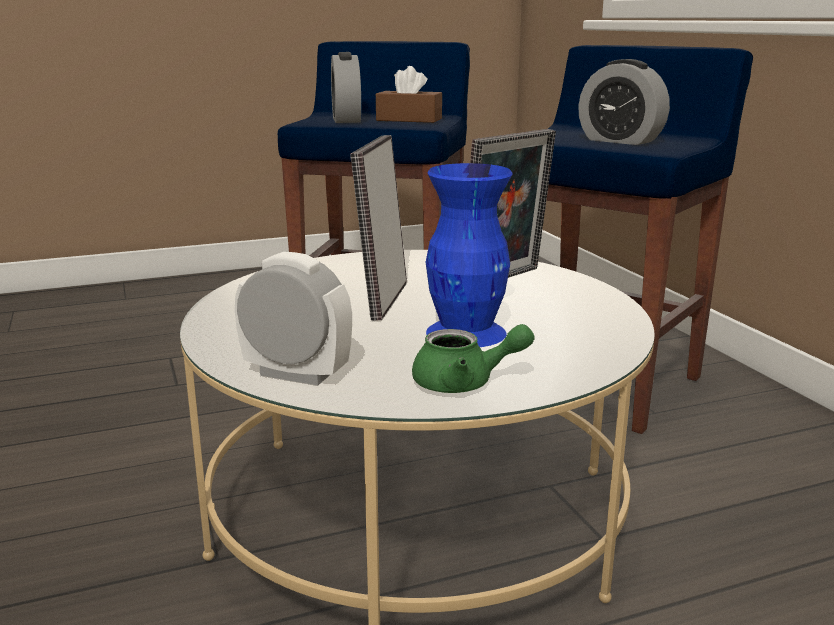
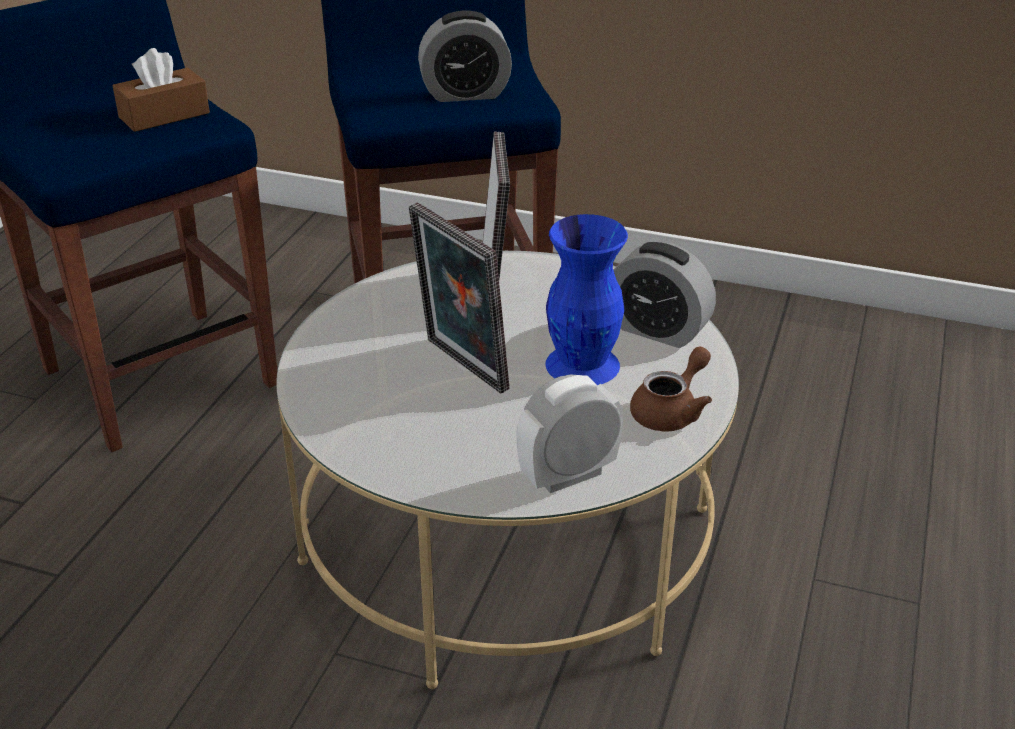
camera: 50 degrees left, 15 degrees up
(346, 120) = (94, 143): alarm clock -> alarm clock (657, 330)
(464, 383) = (671, 411): green teapot -> brown teapot

